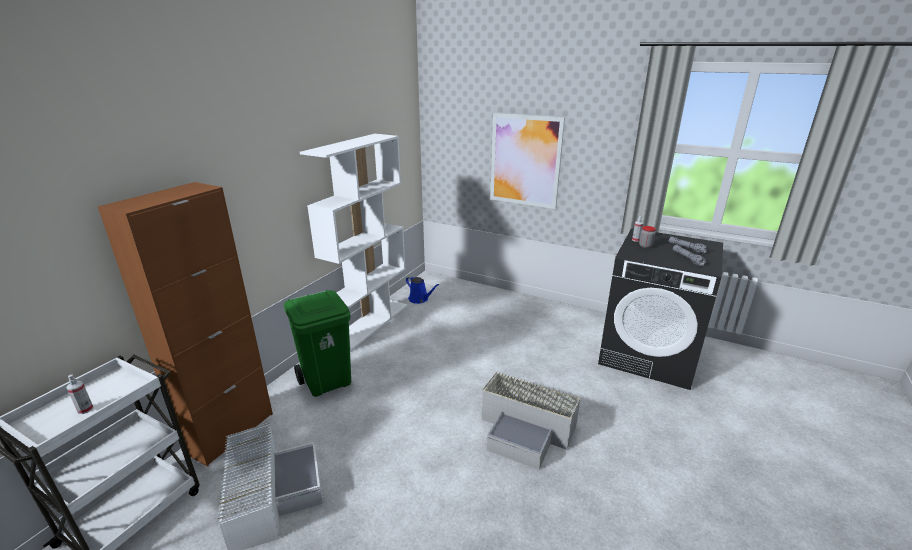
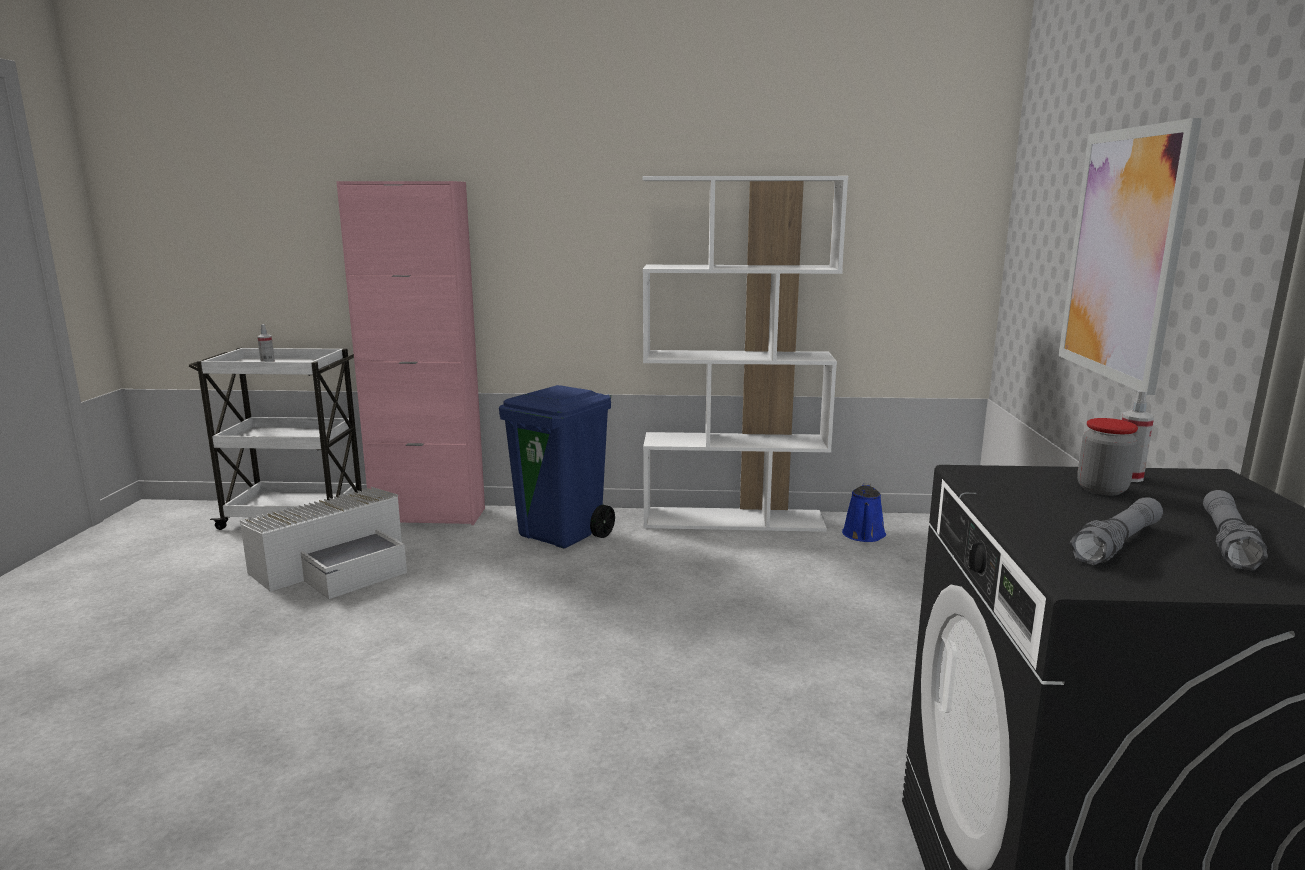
camera: 65 degrees right, 10 degrees down
(230, 432) = (429, 515): brown cabinet -> pink cabinet
(327, 381) = (562, 534): green trash can -> blue trash can
(526, 430) = (560, 733): grey storage box -> none

